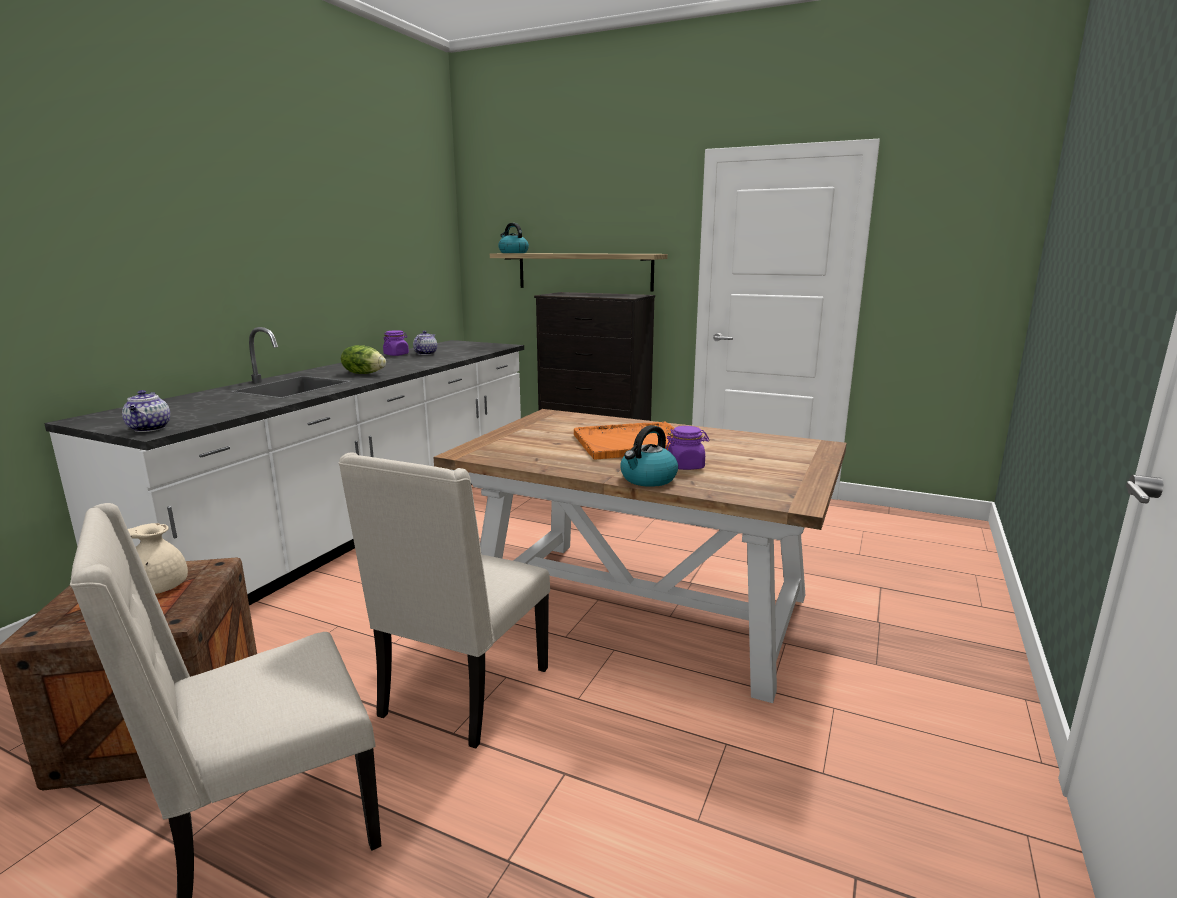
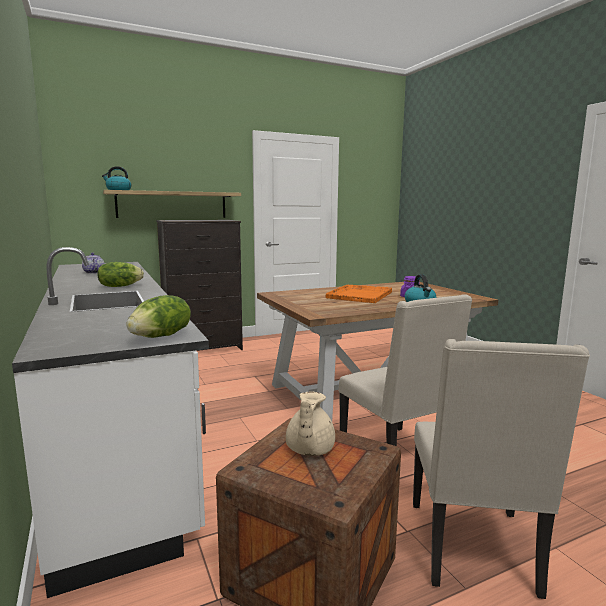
camera: 50 degrees left, 5 degrees down
(149, 429) = (162, 336): teapot -> lettuce
(396, 354) = (71, 275): purple jar -> none

